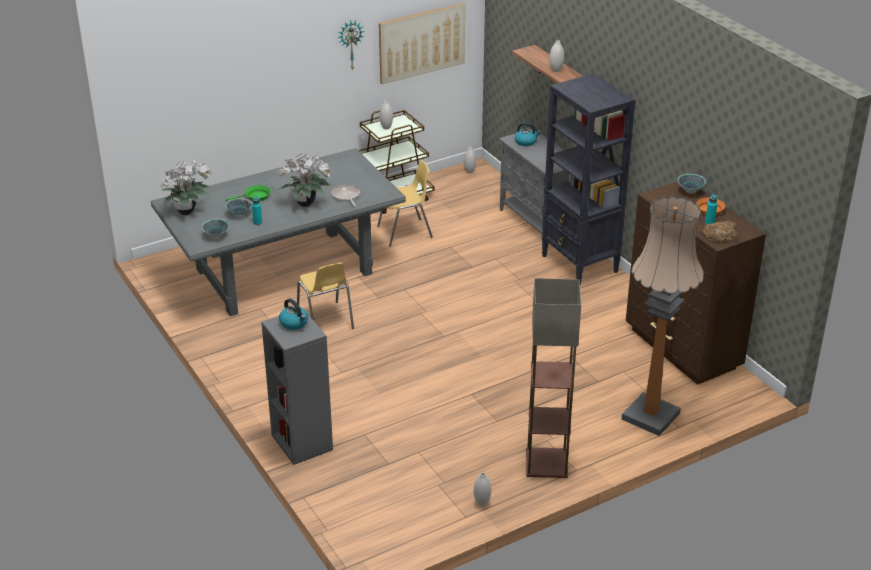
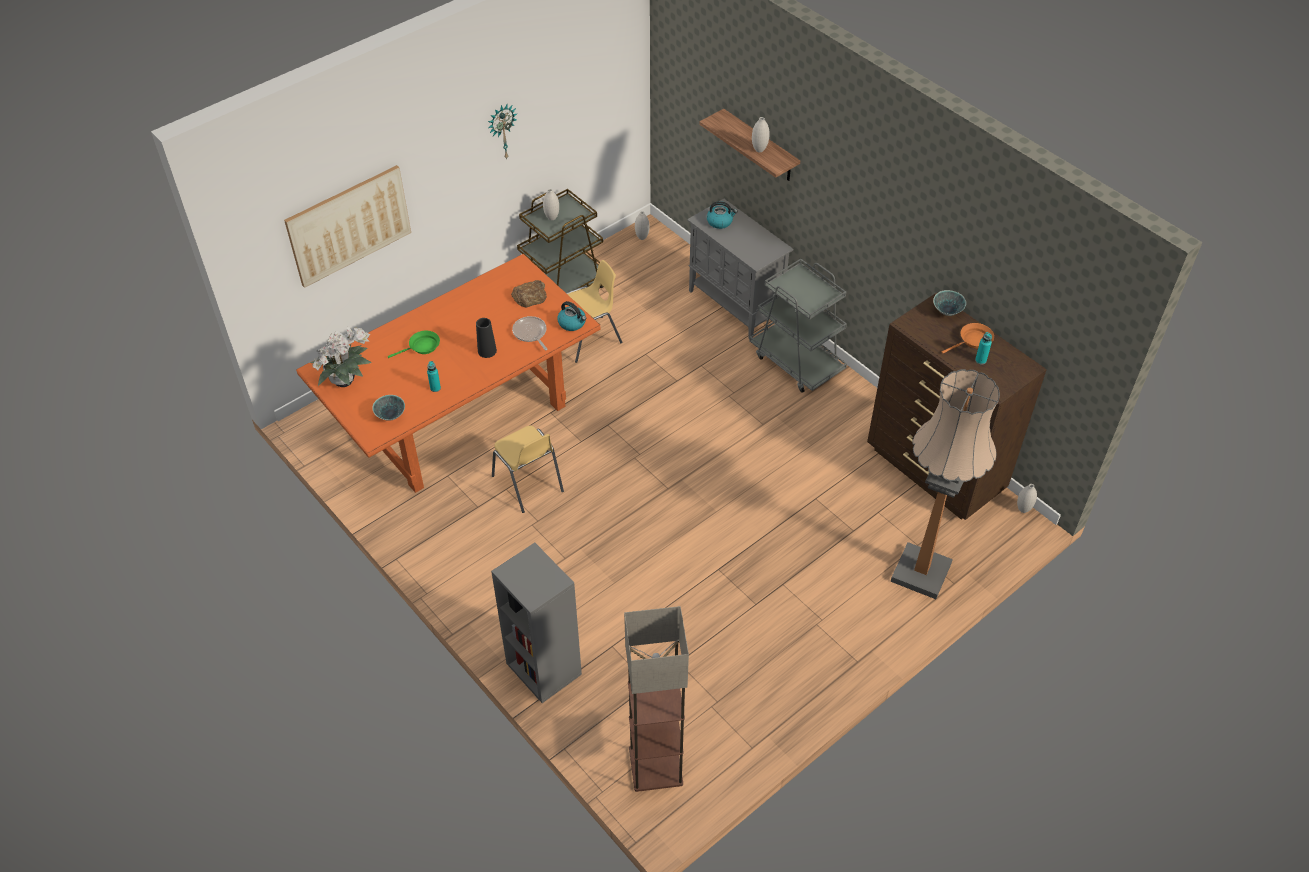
camera: 10 degrees left, 15 degrees up
(239, 214) = (410, 377): bowl -> none
(283, 272) = (461, 416): grey dining table -> orange dining table
(294, 323) = (531, 568): kettle -> kettle (572, 323)
(307, 204) = (487, 351): potted plant -> black vase
(421, 43) = (582, 109): picture -> picture (349, 225)
(482, 503) = (765, 725): white vase -> white vase (1023, 509)
(546, 464) = (822, 658): floor lamp -> floor lamp (655, 767)
(580, 264) = (796, 361): black bookcase -> grey cart
(720, 235) = (997, 378): bread -> bread (530, 296)

